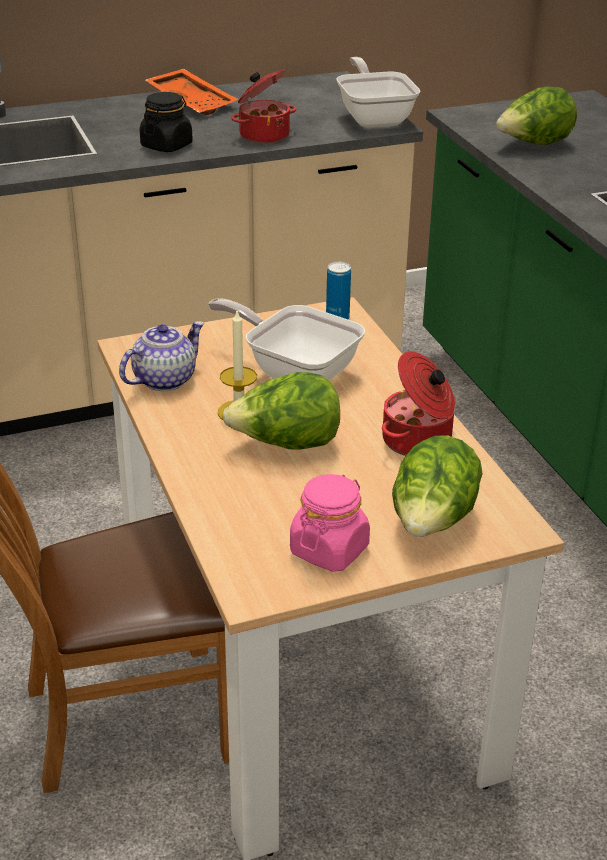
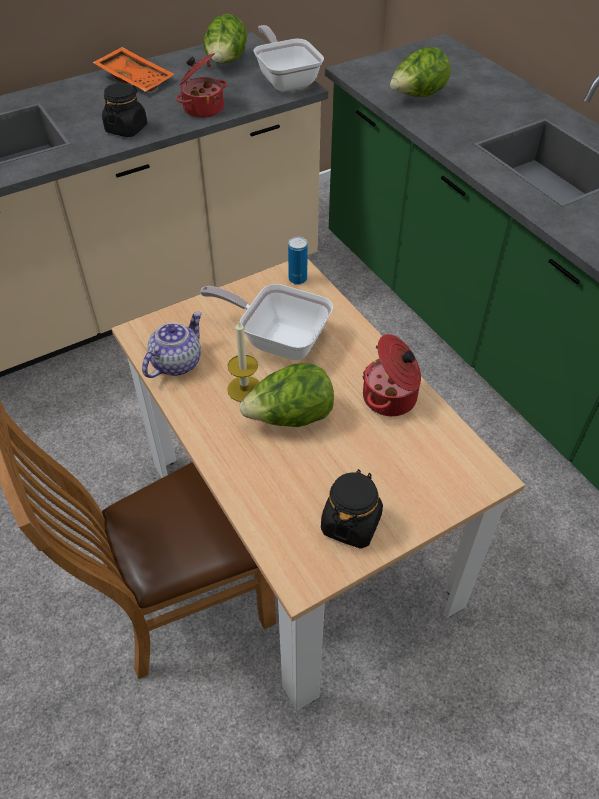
camera: 10 degrees left, 15 degrees up
(329, 550) = (351, 523): pink jar -> black jar
(432, 523) = (423, 482): lettuce -> lettuce (226, 63)

